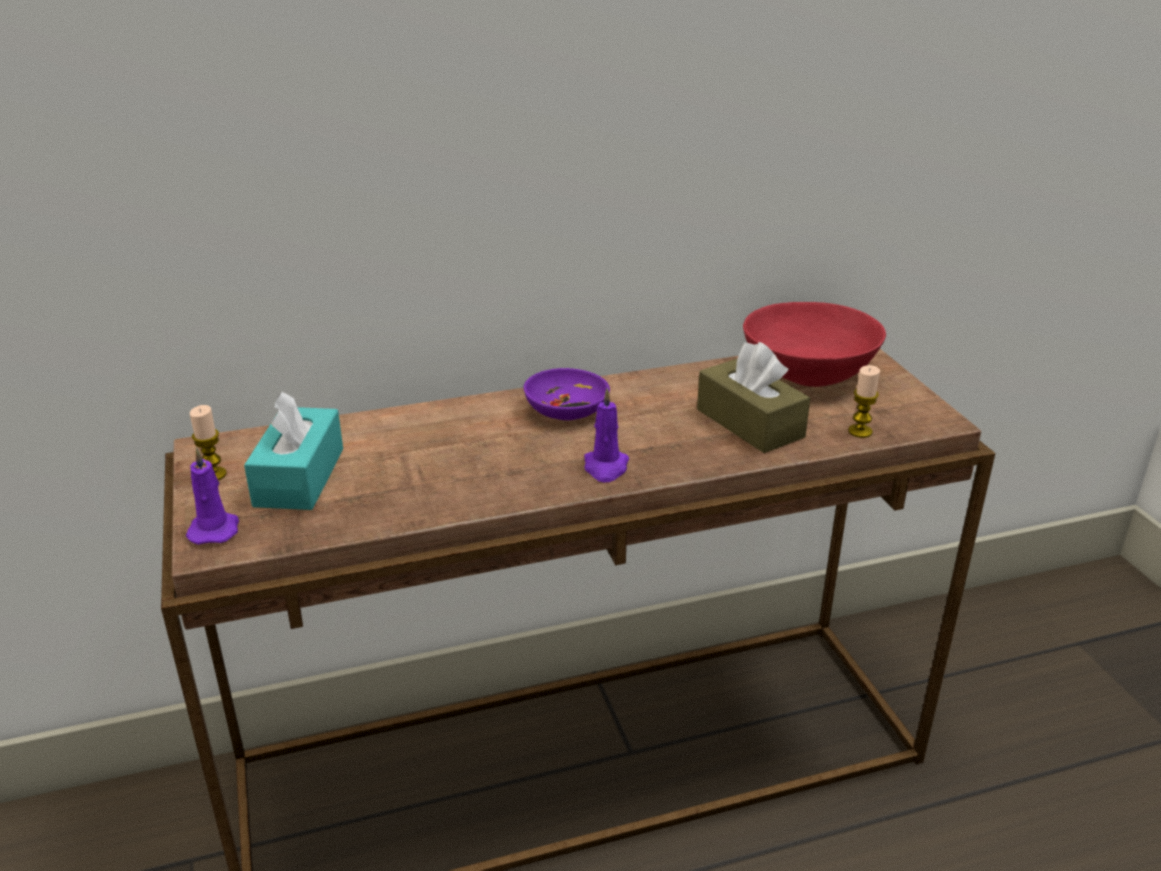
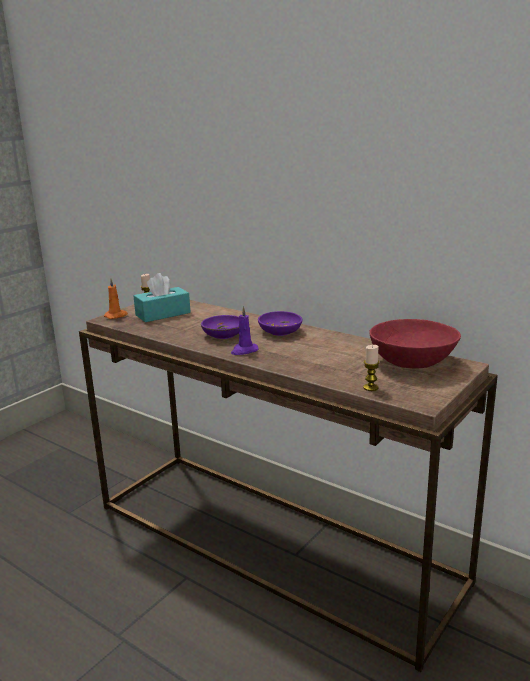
camera: 55 degrees right, 10 degrees down
(214, 529) = (116, 316): purple candle -> orange candle
(506, 459) = (223, 335): none -> purple bowl
(750, 423) = (333, 364): brown tissue box -> none

